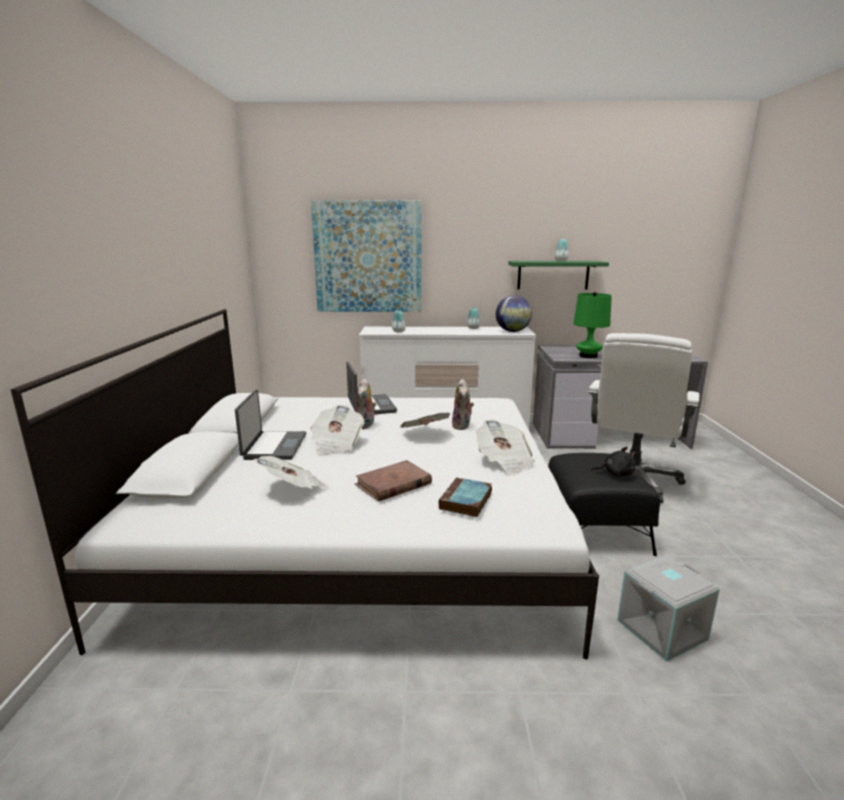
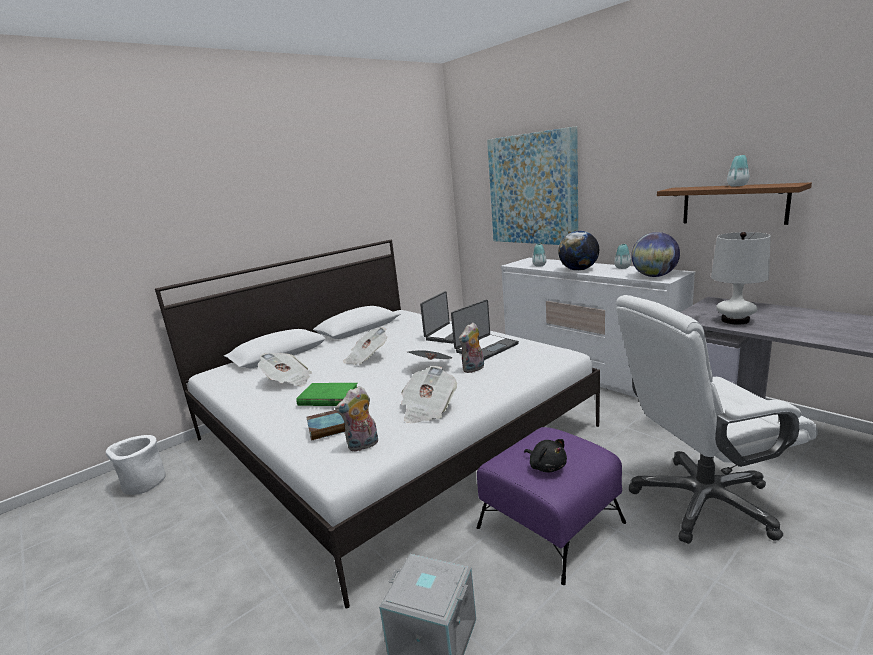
camera: 50 degrees right, 0 degrees up
(91, 754) = (143, 484): none -> white planter
(273, 446) = (338, 350): laptop -> laptop (485, 348)
(366, 425) = (414, 349): plush toy -> plush toy (363, 446)
(393, 484) = (328, 398): brown book -> green book
(444, 332) = (578, 270): none -> globe
(553, 275) = (733, 204): green shelf -> brown shelf
(588, 356) = (735, 320): green table lamp -> white table lamp
(594, 529) = (551, 525): black ottoman -> purple ottoman

